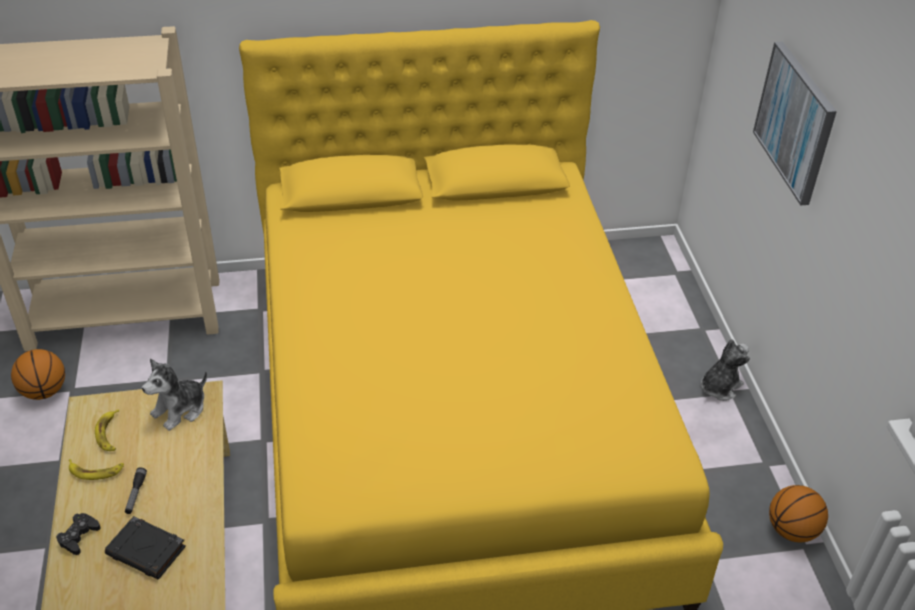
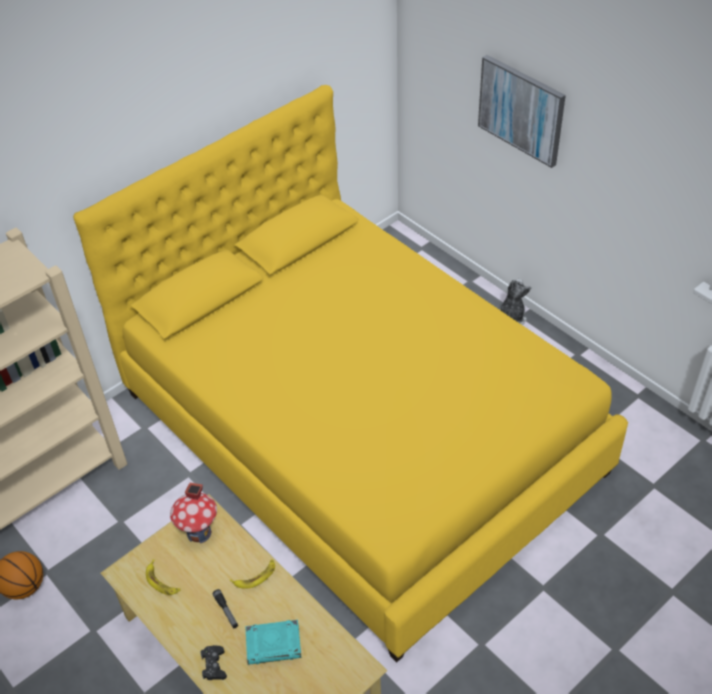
camera: 30 degrees left, 5 degrees up
(96, 471) = (179, 613): banana -> banana (255, 576)
(147, 551) = (274, 644): black book -> turquoise book
(180, 410) = (199, 533): plush toy -> toy house
(792, 530) = (624, 389): basketball -> none

